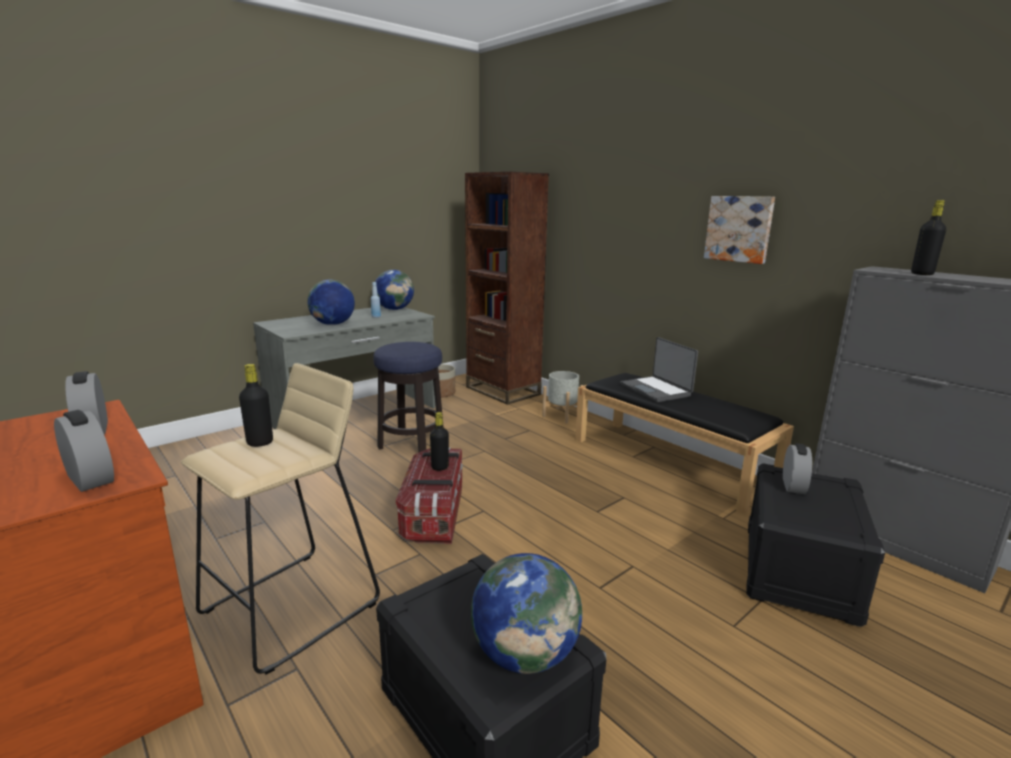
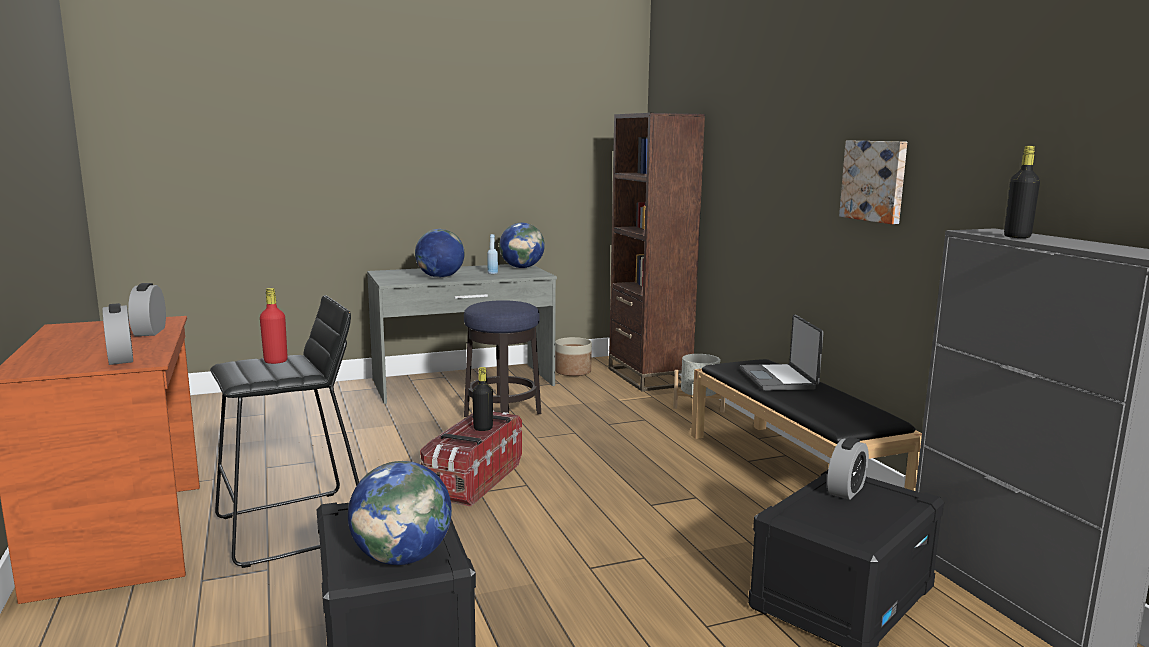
camera: 20 degrees right, 5 degrees down
(260, 442) = (275, 361): black bottle -> red bottle
(293, 607) = (294, 528): beige stool -> black stool

